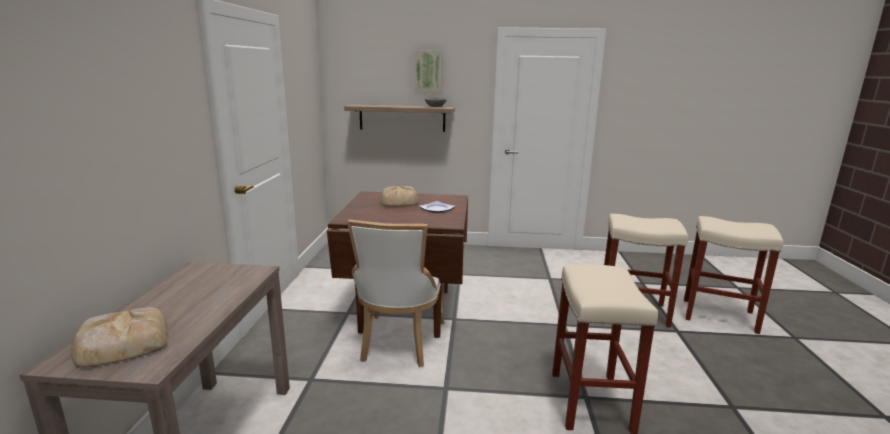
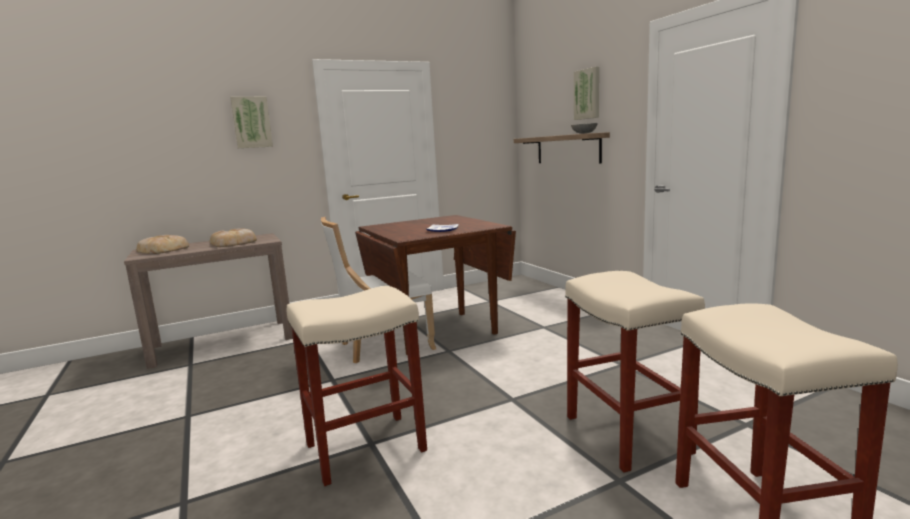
camera: 60 degrees right, 5 degrees down
(151, 91) = (251, 122): none -> picture
(399, 201) = (447, 222): bread -> bread (234, 243)

